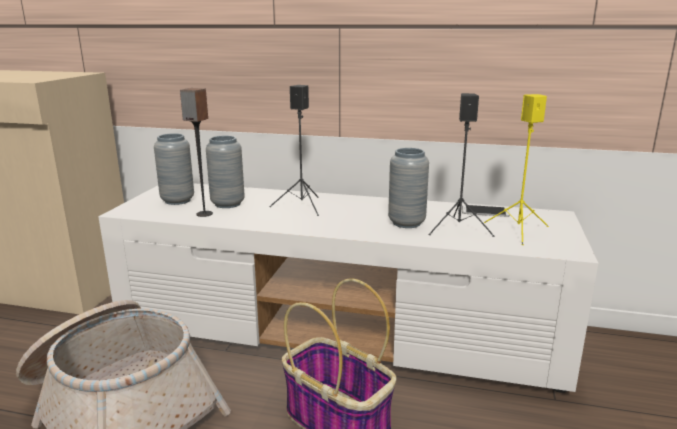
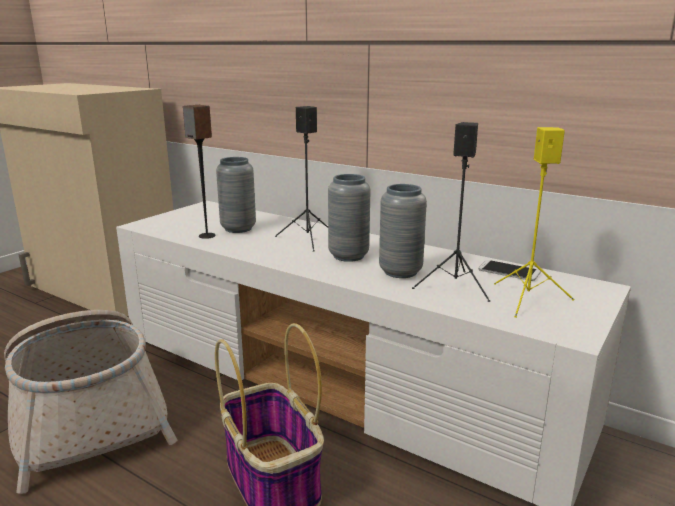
camera: 20 degrees right, 0 degrees up
(177, 200) = (197, 220): grey vase -> grey vase (348, 256)

